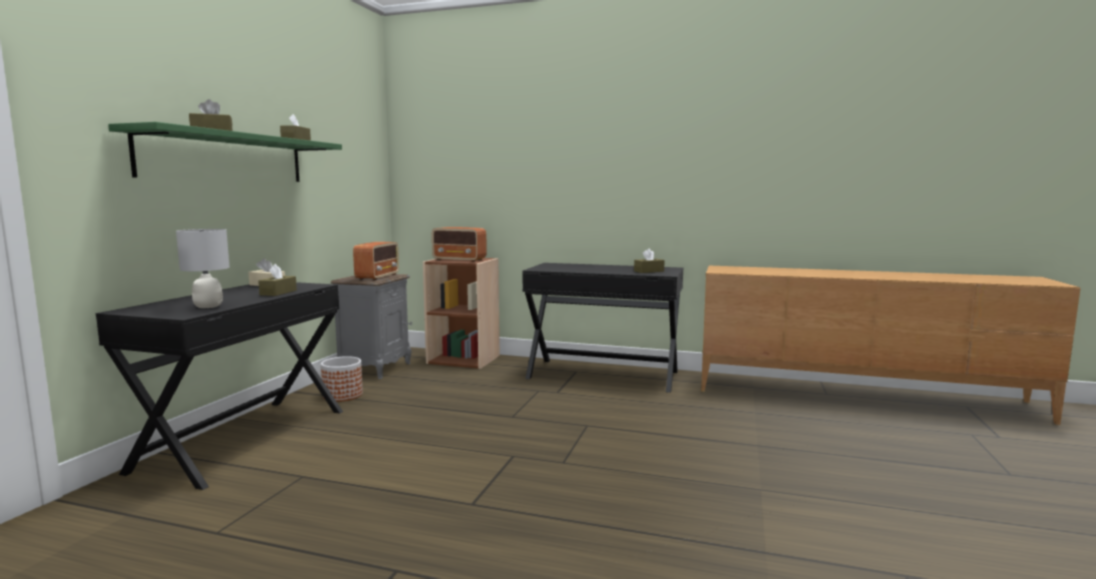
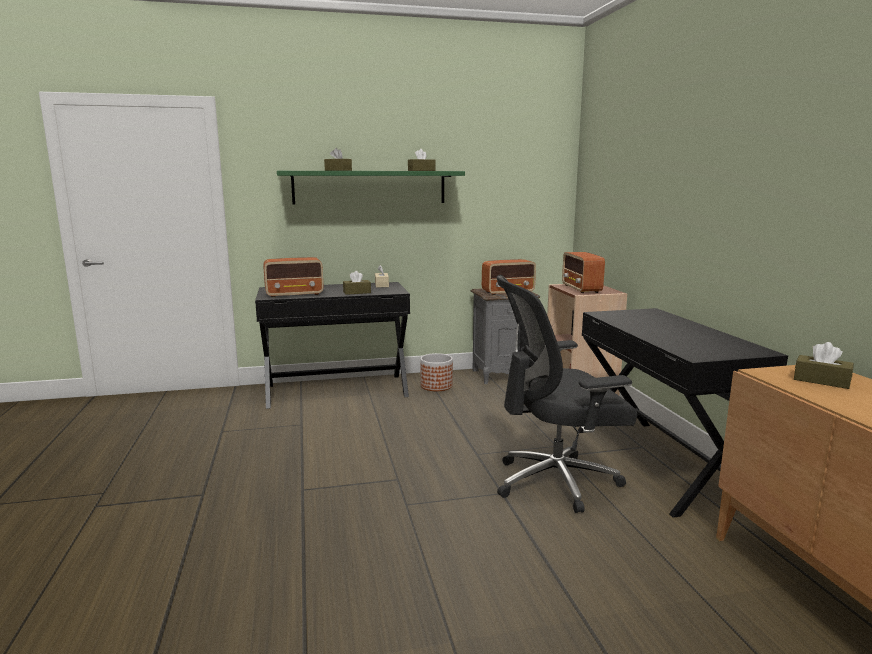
camera: 60 degrees right, 5 degrees up
(208, 306) = (295, 294): grey table lamp -> radio
(592, 405) = (557, 481): none -> office chair
(649, 271) = (700, 347): brown tissue box -> brown tissue box (821, 381)

